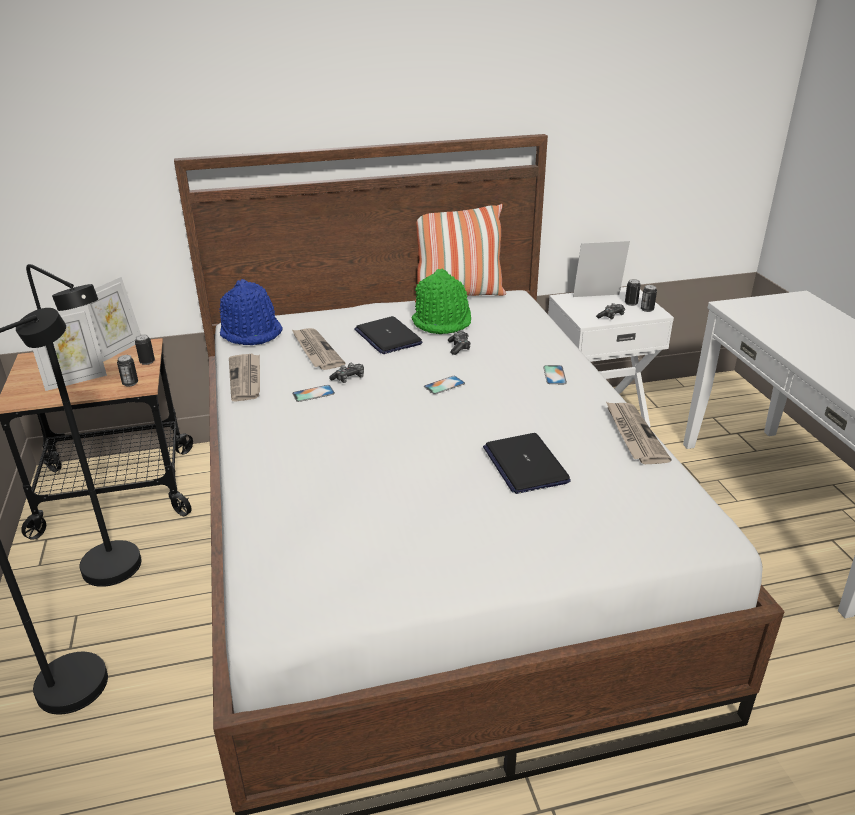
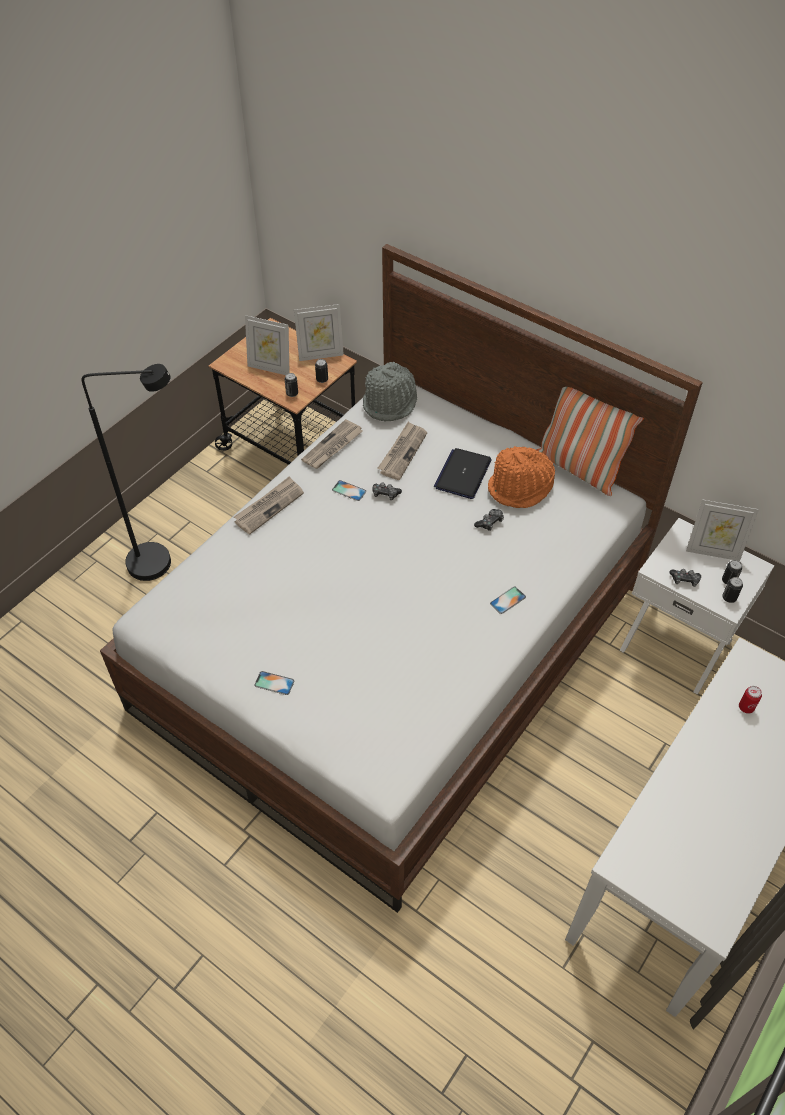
camera: 50 degrees right, 20 degrees up
(123, 573) = (235, 512): black floor lamp -> none
(251, 332) = (390, 403): blue hat -> grey hat
(442, 321) = (520, 488): green hat -> orange hat
(444, 385) = (427, 548): phone -> phone (274, 683)
(525, 464) = (372, 648): laptop -> none
(597, 297) = (713, 551): picture frame -> picture frame turned 150 degrees clockwise
(633, 434) = (467, 688): newspaper -> newspaper (269, 506)
(779, 324) = (746, 707): none -> can

